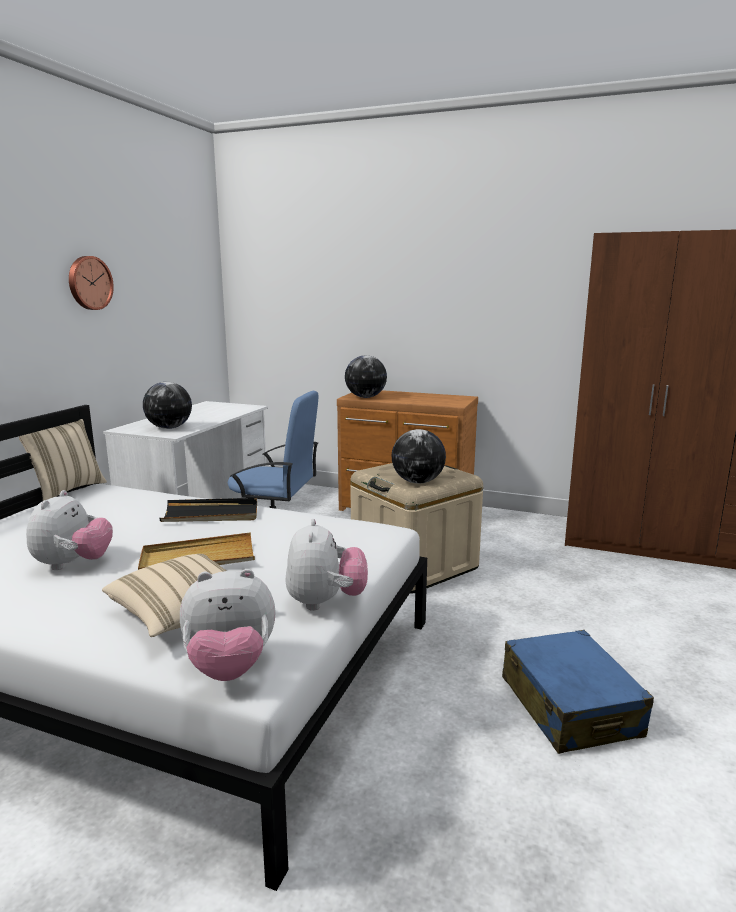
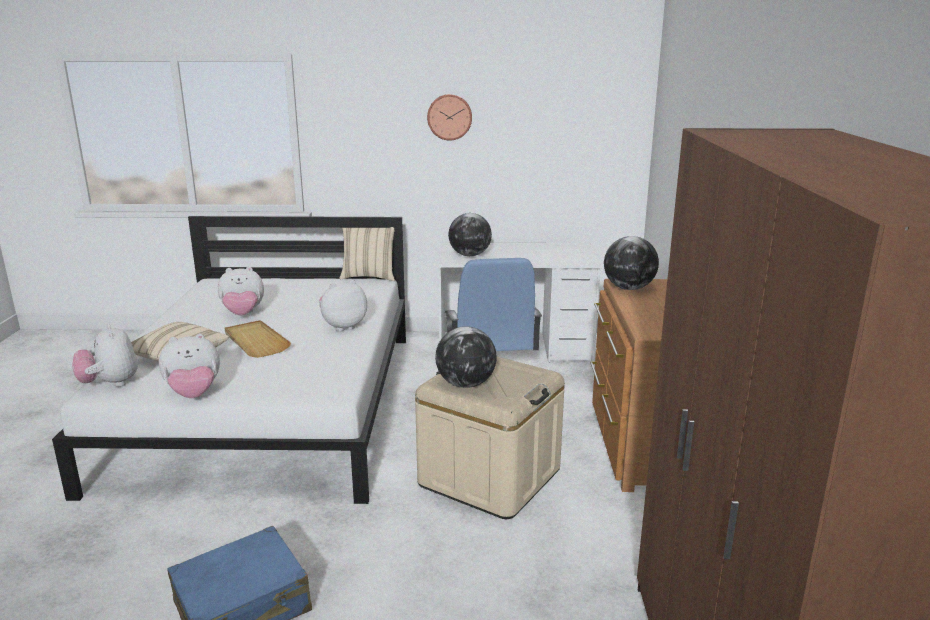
camera: 70 degrees right, 5 degrees up
(211, 514) = (343, 326): black tray -> plush toy

